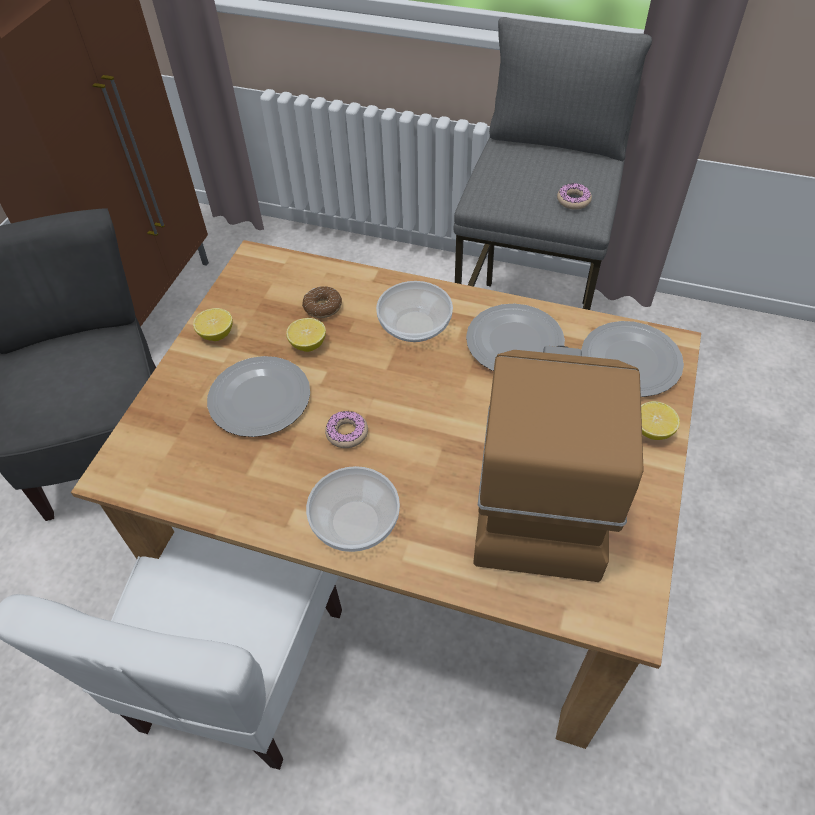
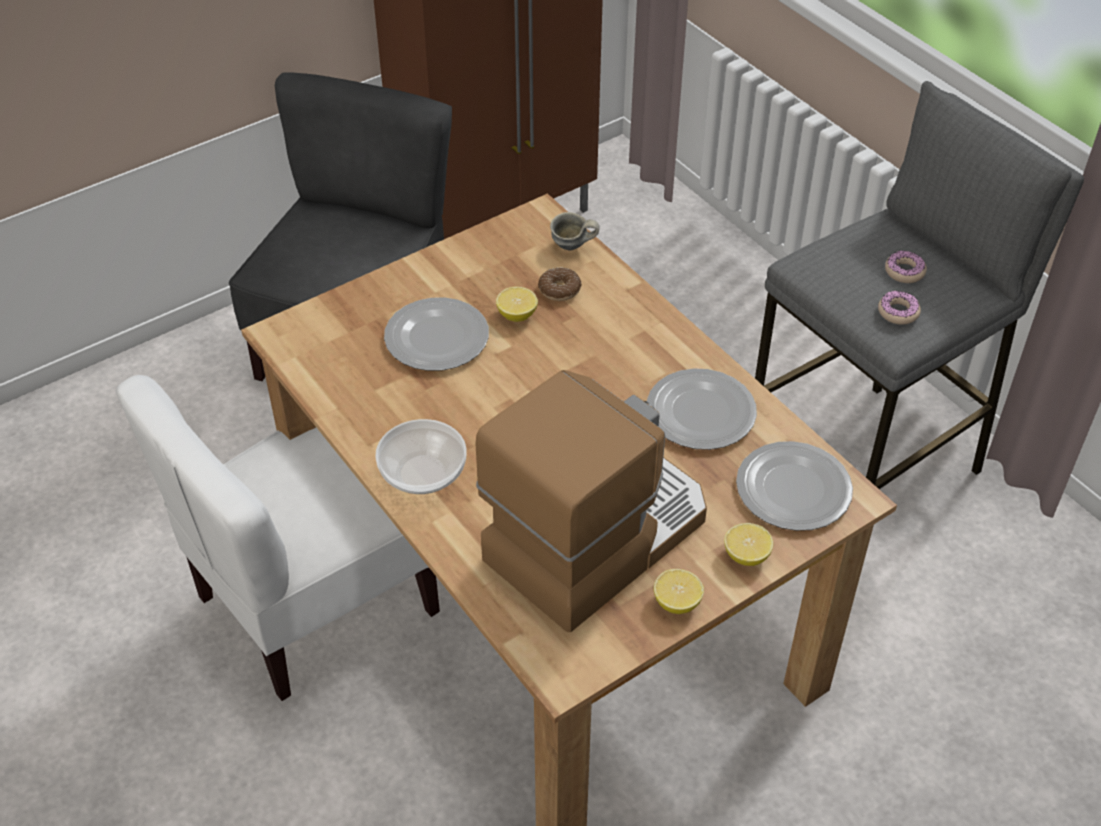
camera: 35 degrees right, 5 degrees down
(216, 334) = (450, 265): lemon -> lemon (677, 602)
(302, 271) = (572, 248): none -> grey mug
(347, 433) = (480, 404): donut -> donut (904, 272)
(414, 327) = (623, 350): bowl -> none

